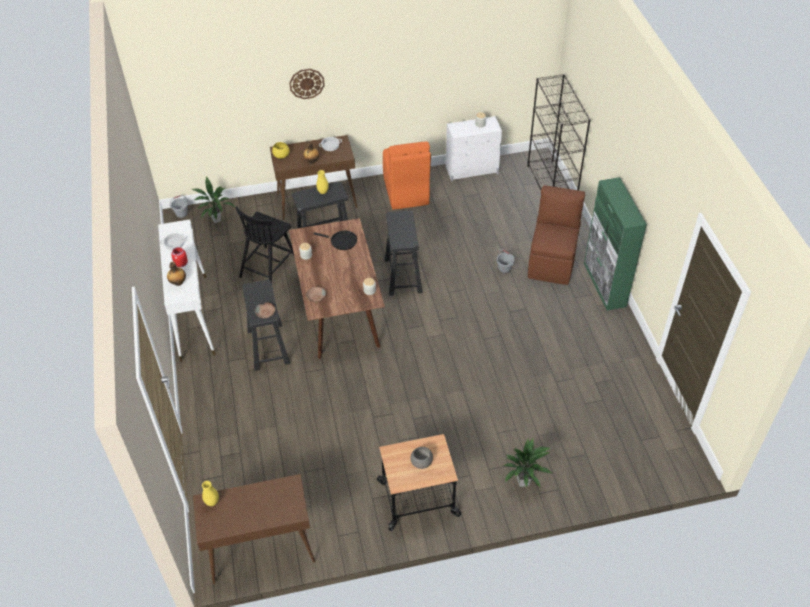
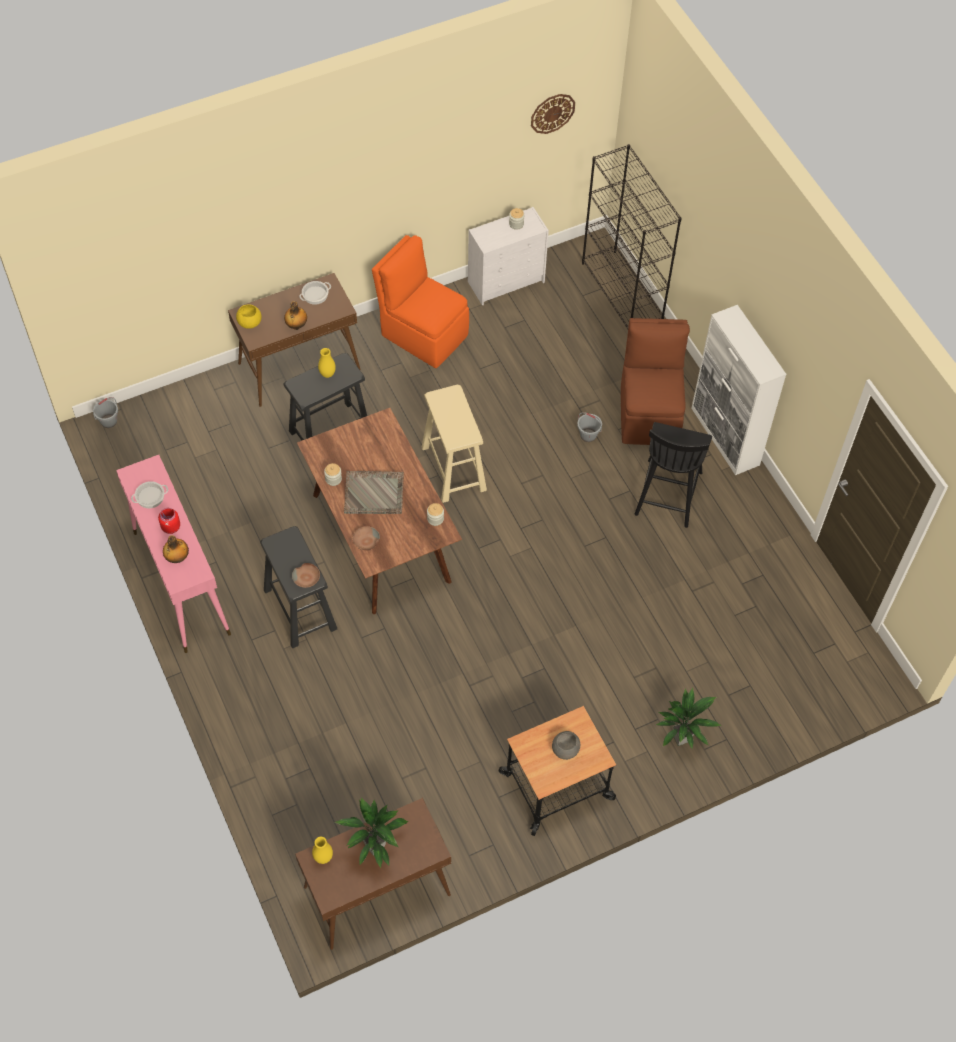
camera: 15 degrees left, 10 degrees up
(193, 317) = (181, 582): white console table -> pink console table
(216, 220) = (163, 423): potted plant -> potted plant (375, 848)
(269, 267) = (263, 486): black chair -> black chair (668, 492)
(306, 83) = (277, 221): wall clock -> wall clock (552, 113)
(332, 268) = (374, 493): none -> grey tray
(341, 241) = (376, 448): black frying pan -> none
(403, 276) = (453, 469): black stool -> beige stool
(406, 192) = (423, 334): orange chair -> orange chair turned 150 degrees clockwise
(604, 285) = (725, 437): green cabinet -> white cabinet

